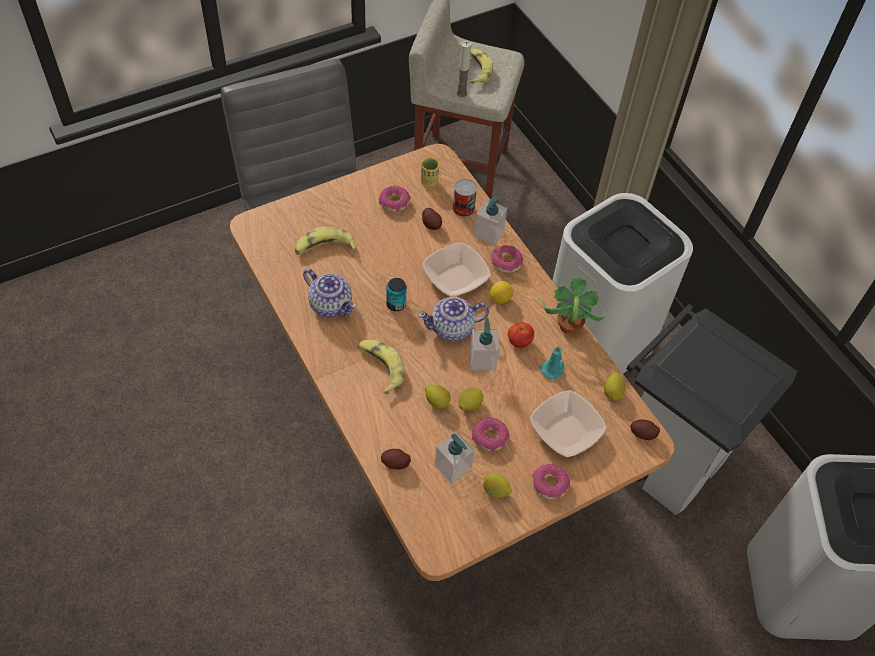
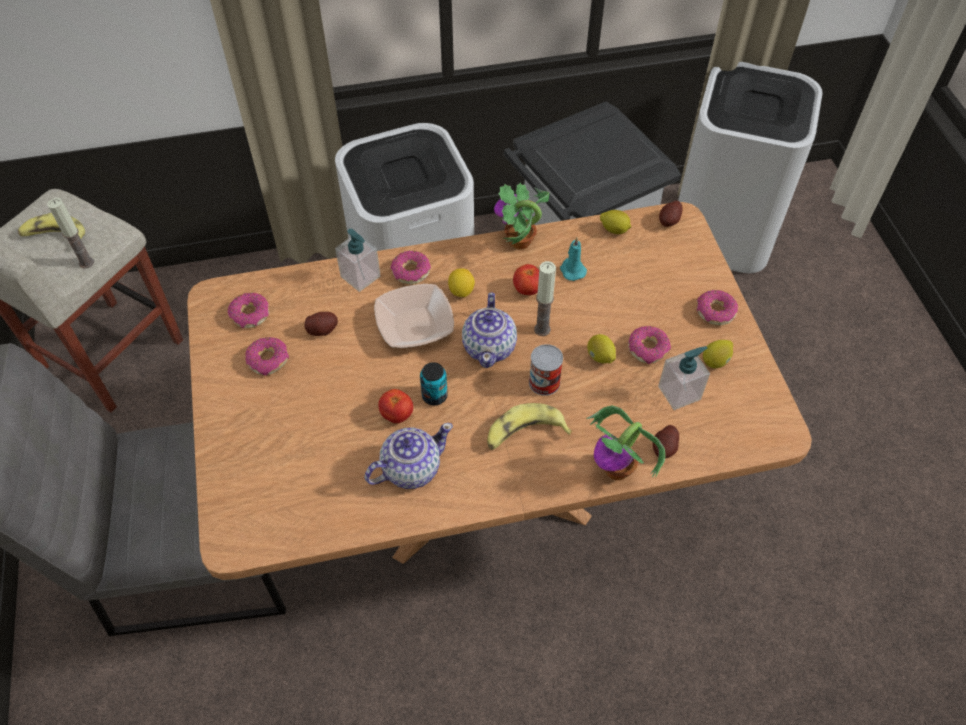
camera: 70 degrees left, 0 degrees up
(324, 248) = (311, 457): banana -> none
(367, 434) = (617, 469): none -> potted plant
(372, 286) = (397, 415): none -> tomato
(429, 181) = (250, 315): yellow cup -> donut
(437, 401) = (588, 387): lemon -> none
(463, 208) = (311, 291): can -> can (544, 382)
(482, 359) = (542, 329): soap dispenser -> candle
(565, 430) = (652, 281): bowl -> none

